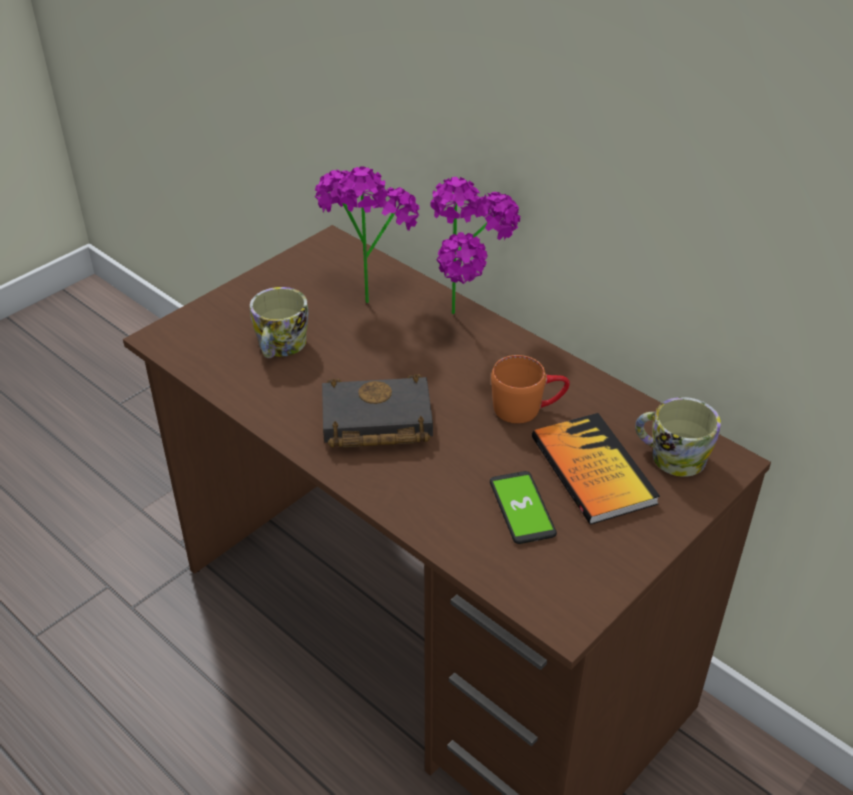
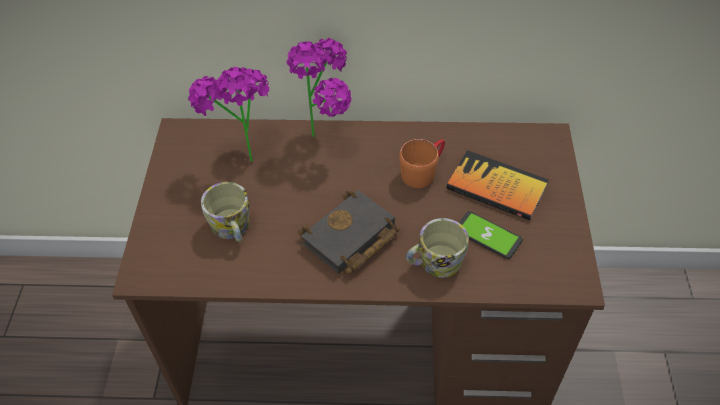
camera: 40 degrees left, 10 degrees up
(670, 456) = (522, 152): mug -> mug (434, 263)

